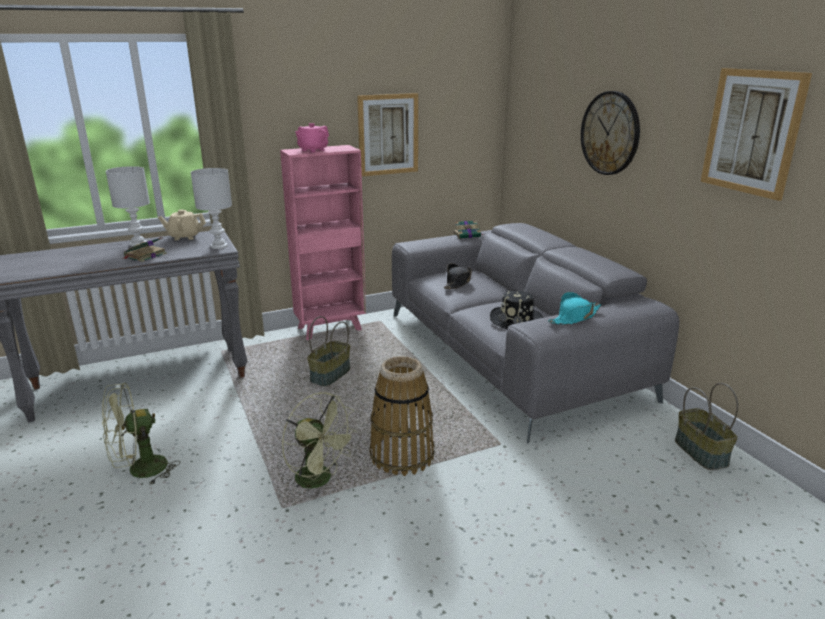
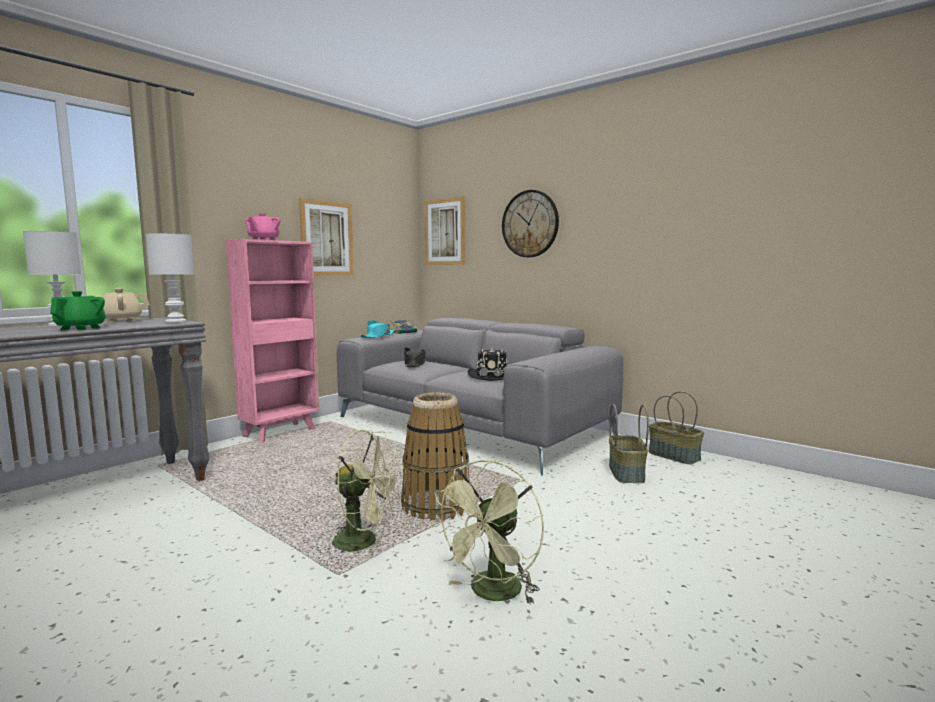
camera: 25 degrees left, 15 degrees down
(140, 471) = (106, 588): green fan -> green fan (492, 594)
(144, 255) = (81, 328): book -> green teapot
(330, 375) = (308, 463): basket -> basket (627, 473)
(574, 317) = (555, 355): turquoise hat -> turquoise hat (378, 336)
(752, 132) = (659, 194): picture -> picture (445, 232)

